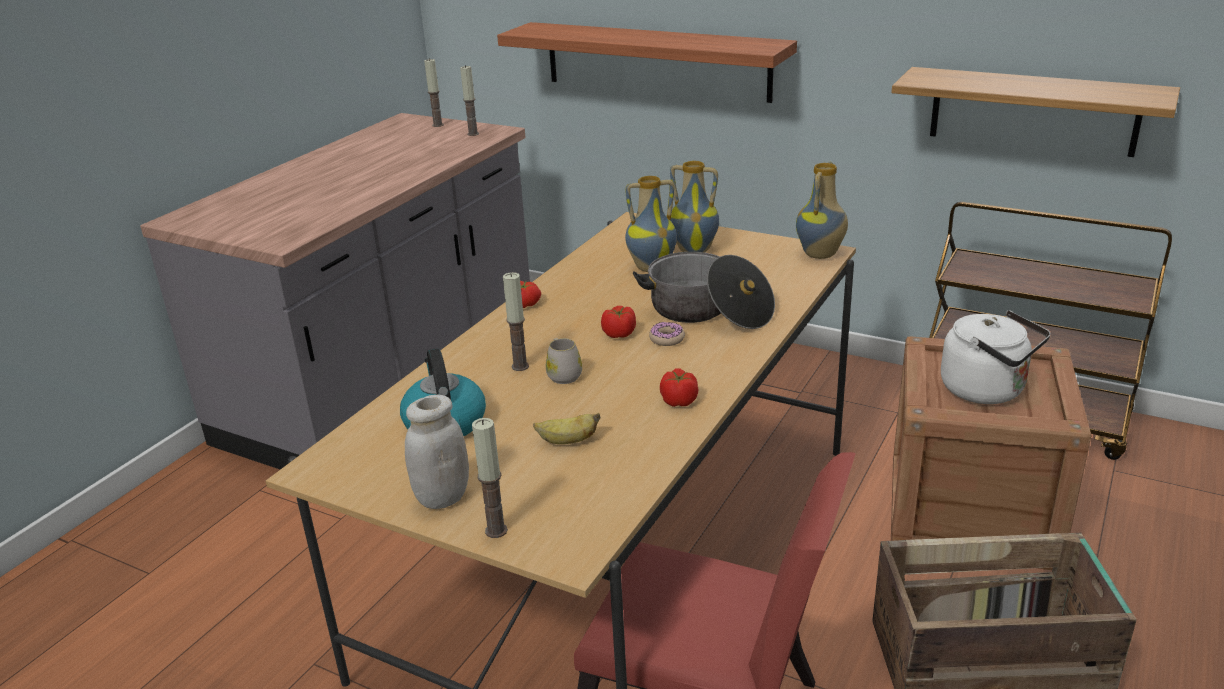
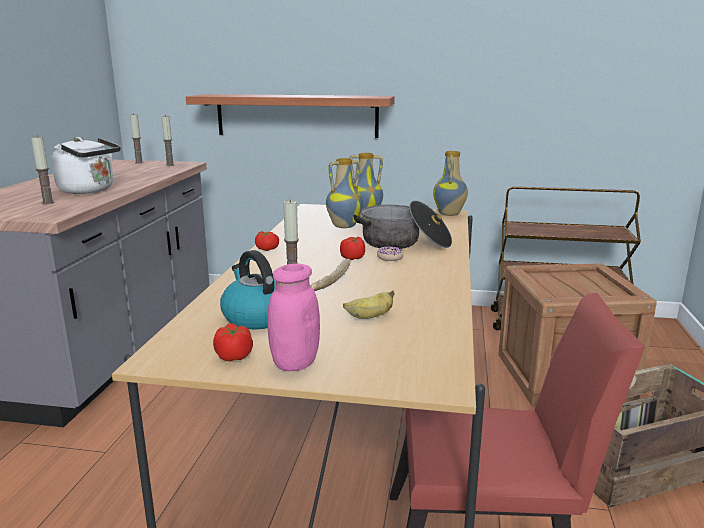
camera: 20 degrees left, 10 degrees down
(442, 497) = (295, 363): white jar -> pink jar
(496, 530) = (362, 378): candle -> candle (48, 203)
(563, 374) = (330, 281): white mug -> bread
(679, 401) = (431, 287): tomato -> tomato (234, 356)
(987, 390) = (576, 287): white kettle -> white kettle (89, 190)
(1033, 111) = (544, 131): shelf -> none

